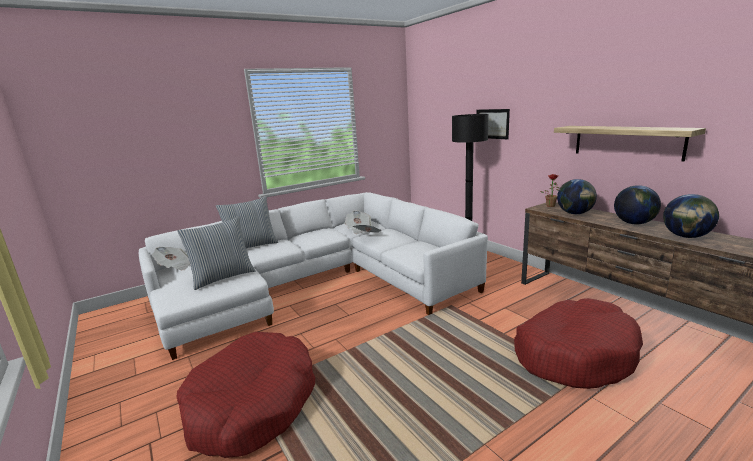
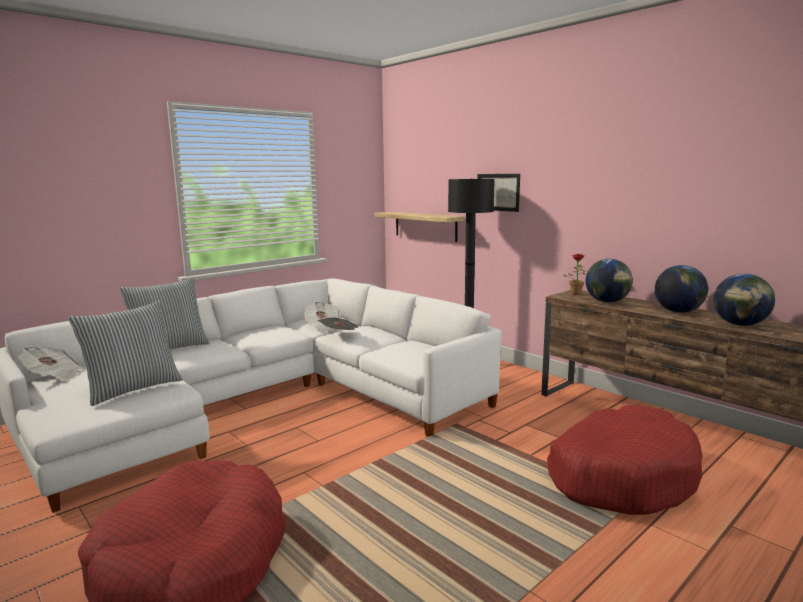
camera: 10 degrees left, 5 degrees down
(627, 141) = (664, 214): shelf -> shelf (425, 226)

